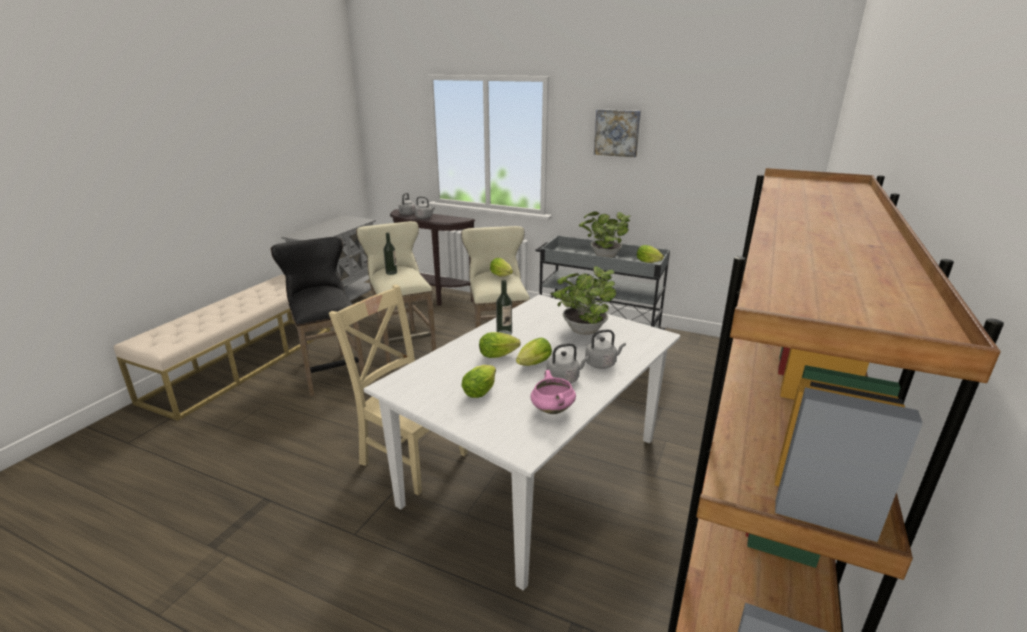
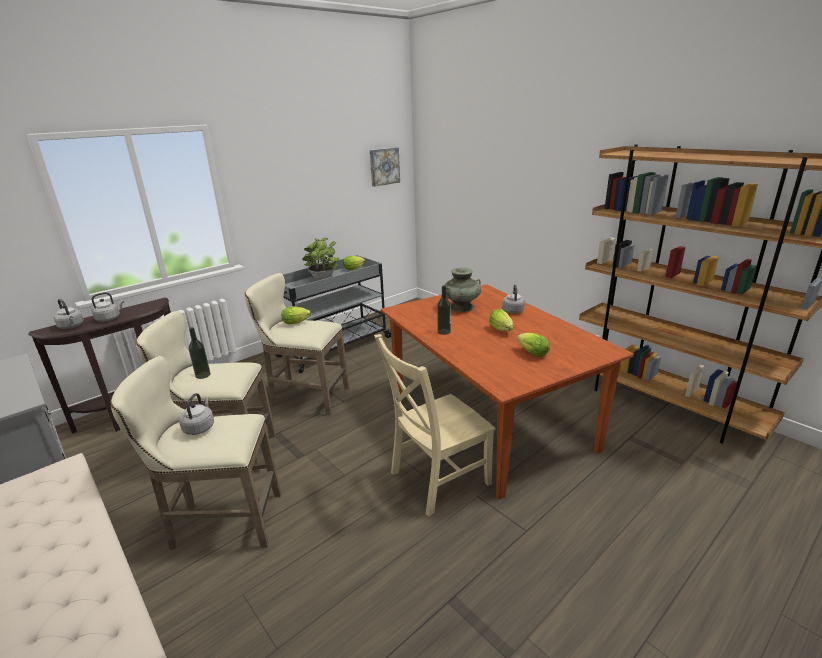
camera: 65 degrees left, 0 degrees up
(331, 370) = (221, 522): black stool -> beige stool
(500, 355) = (480, 338): lettuce -> none
(534, 471) = (489, 419): white dining table -> brown dining table
(551, 409) = (565, 335): pink cooking pot -> none
(564, 379) = (527, 324): grey kettle -> grey kettle (200, 427)
(582, 331) = (462, 307): potted plant -> turquoise vase
(617, 132) = (284, 171): picture -> picture (384, 166)

